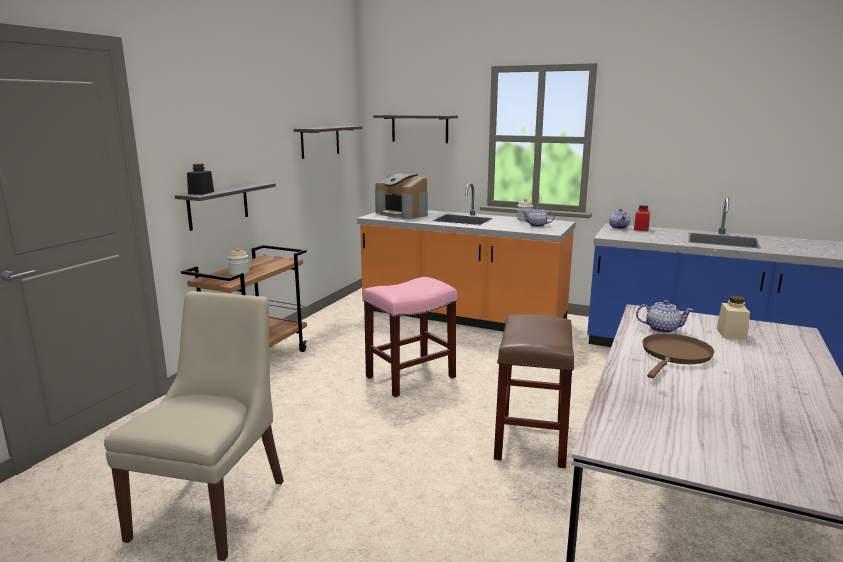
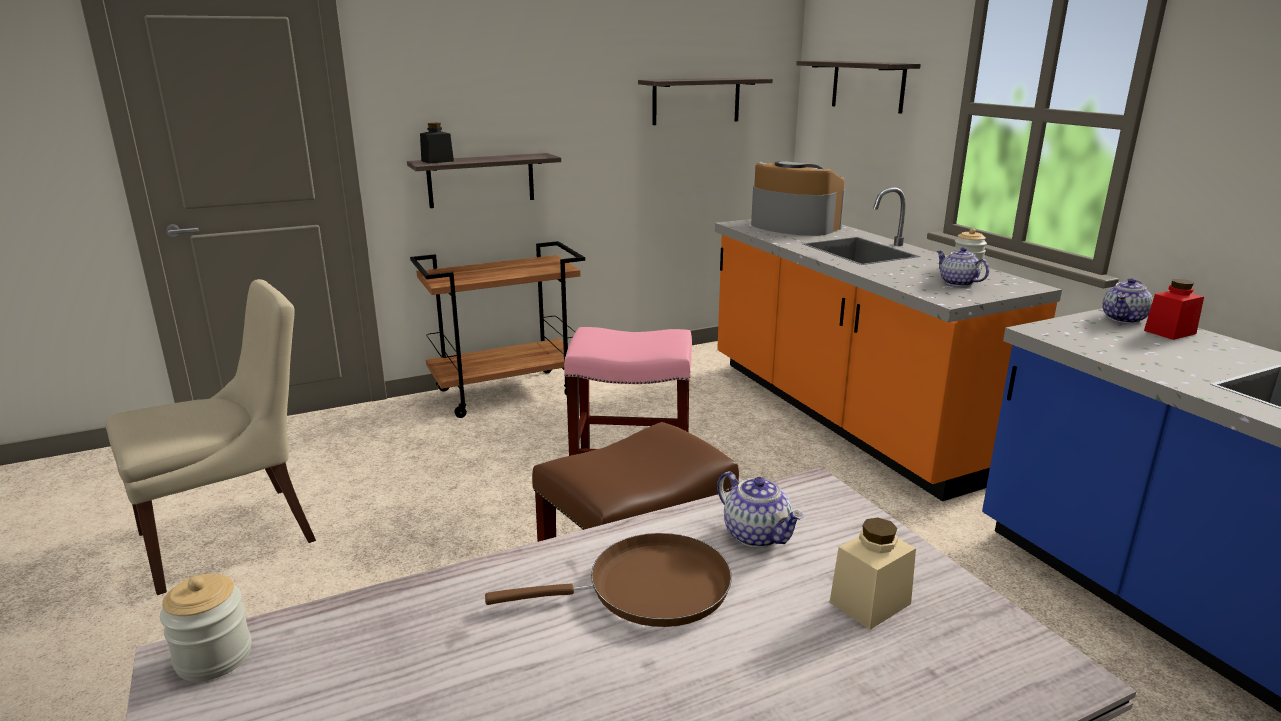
camera: 40 degrees right, 5 degrees up
(239, 273) = (478, 272): jar -> jar (214, 657)
(402, 214) = (793, 226): coffee machine -> coffee machine turned 135 degrees clockwise

